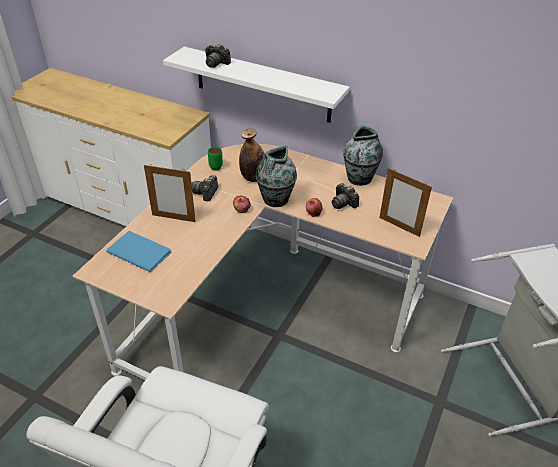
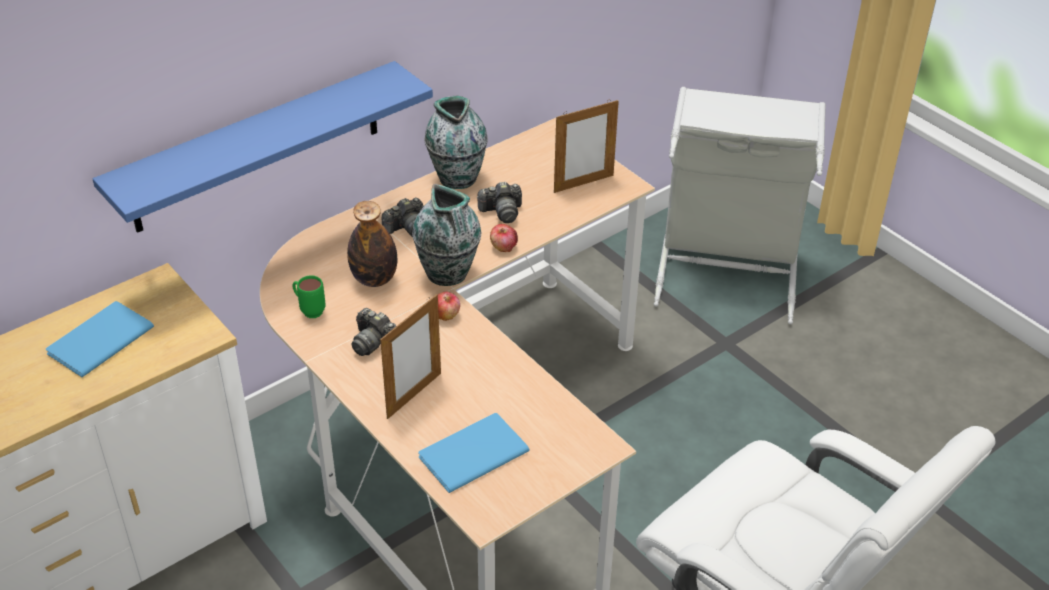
camera: 65 degrees left, 0 degrees up
(147, 113) = (97, 341): none -> blue book
(216, 63) = (200, 159): camera -> camera (408, 229)
(262, 85) = (257, 148): white shelf -> blue shelf

